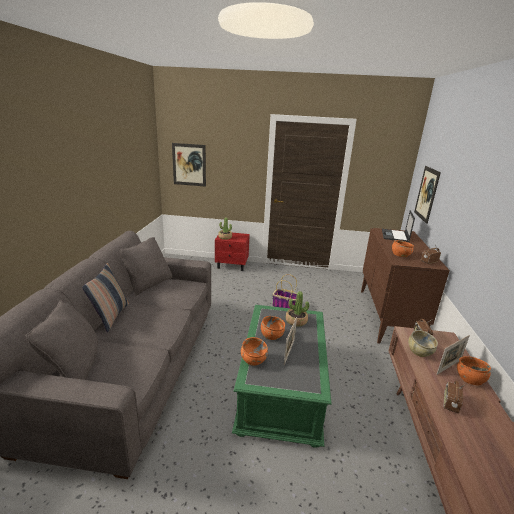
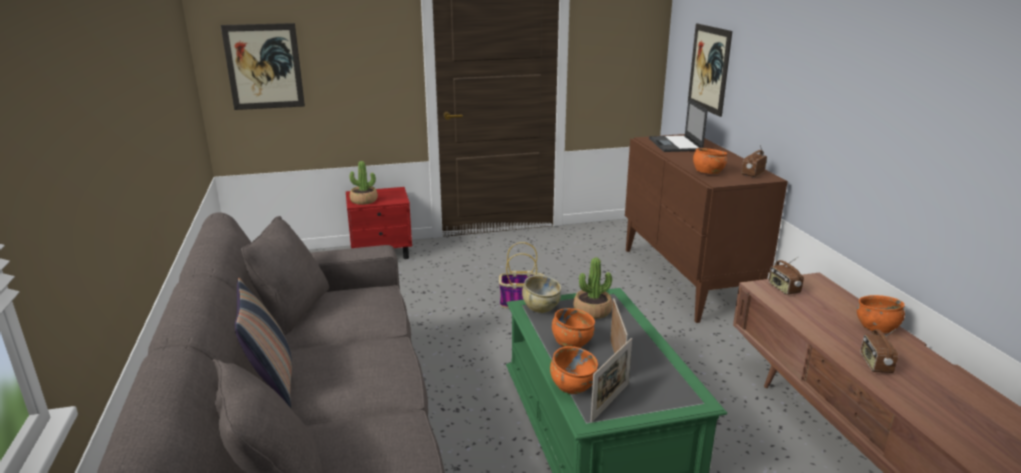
camera: 20 degrees left, 0 degrees up
(419, 352) = (795, 309): beige bowl -> beige bowl (540, 307)
(449, 366) = (843, 318): picture frame -> picture frame (610, 402)

